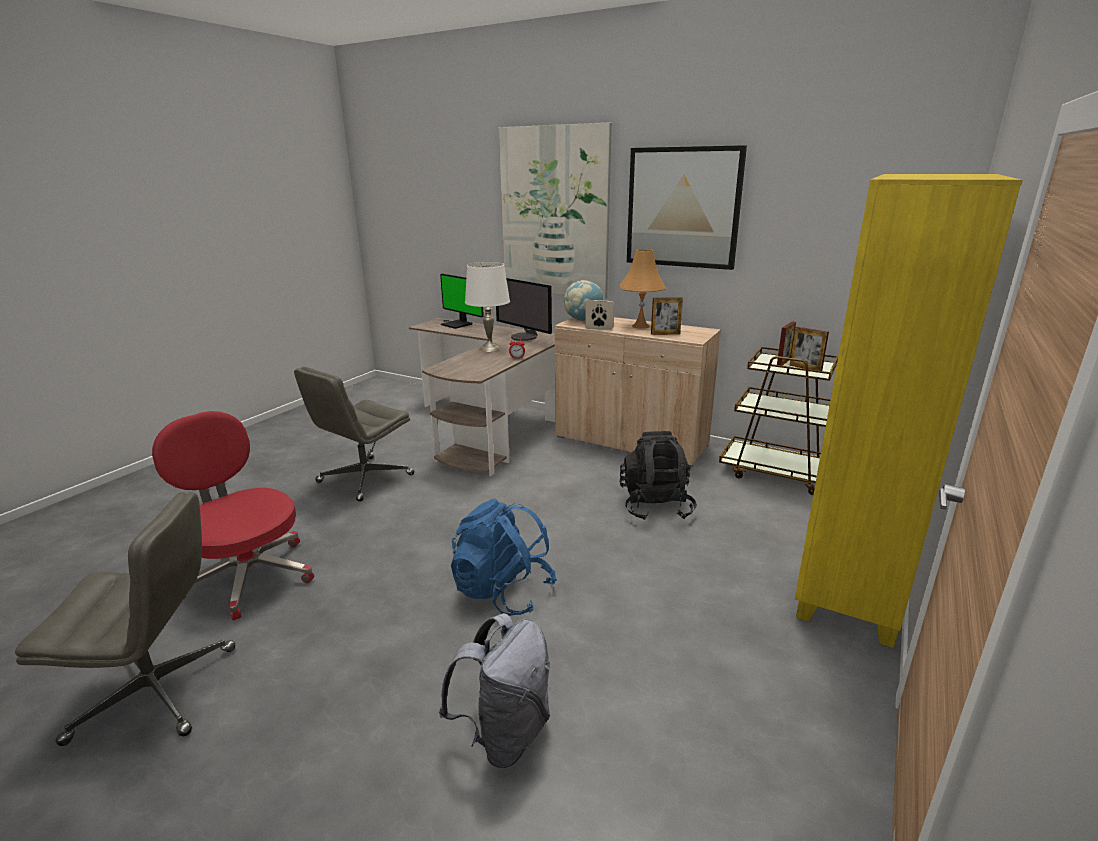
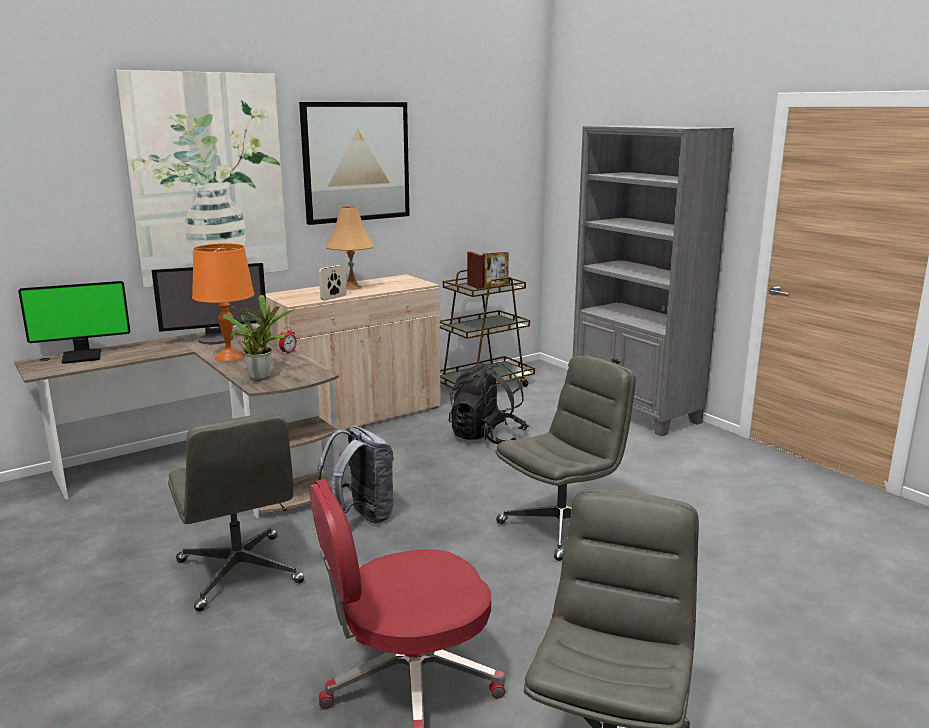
camera: 65 degrees left, 5 degrees down
(457, 364) = (261, 376): none -> potted plant
(490, 348) = (229, 357): white table lamp -> orange table lamp
(503, 591) = (561, 527): blue backpack -> grey office chair
(504, 734) = (733, 558): grey backpack -> grey backpack (361, 516)
(583, 320) = (291, 297): globe -> none
(665, 334) = (391, 286): picture frame -> none
(849, 582) = (635, 411): yellow bookcase -> grey bookcase

